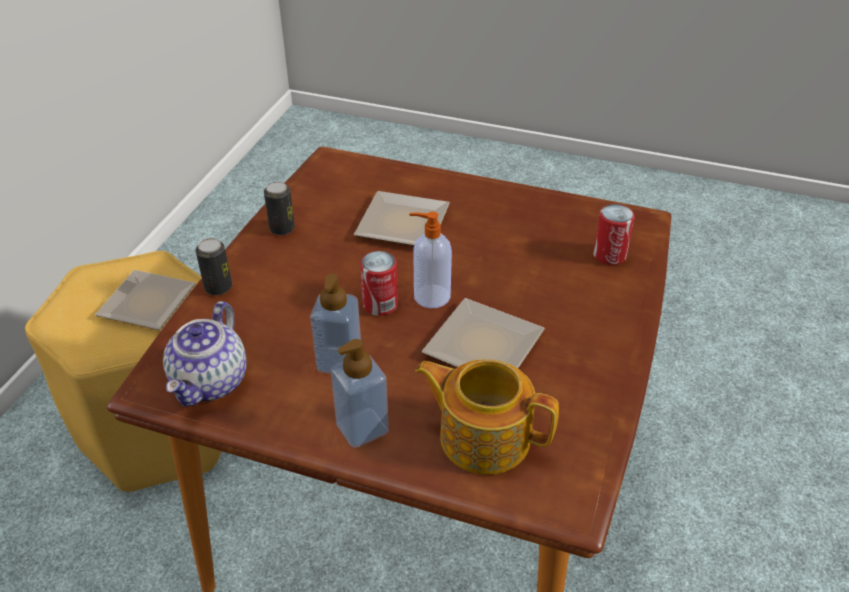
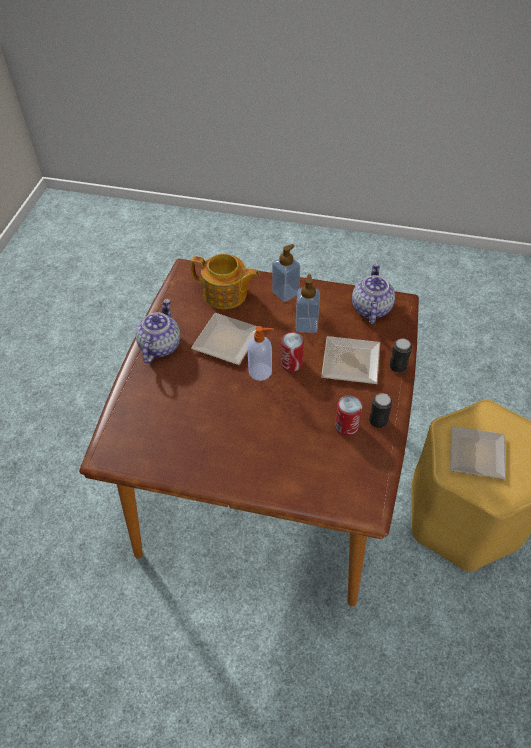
camera: 175 degrees right, 10 degrees up
(406, 223) = (287, 436): plate -> plate (348, 364)
(600, 348) = (159, 345): none -> teapot
(609, 255) = (139, 417): can -> can (346, 426)

